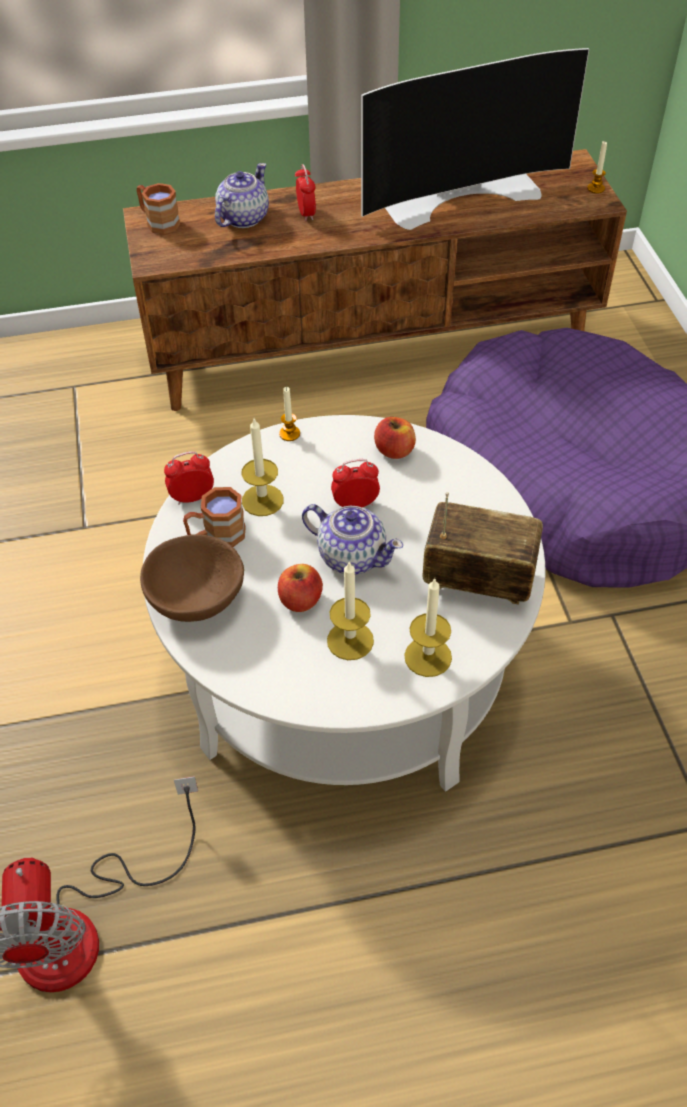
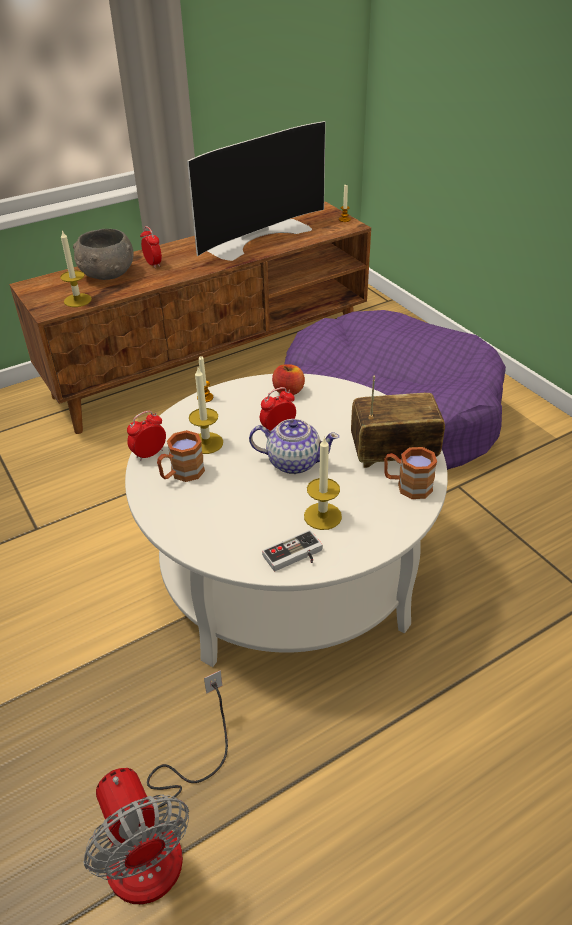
camera: 20 degrees left, 10 degrees down
(158, 222) = (42, 287): brown mug -> brown mug (407, 486)
(196, 599) = (187, 520): brown bowl -> none
(242, 218) = (107, 274): teapot -> grey bowl
(293, 684) = (295, 557): none -> game controller
(300, 600) = (270, 499): apple -> none
(428, 657) = (386, 511): candle -> candle (77, 300)

